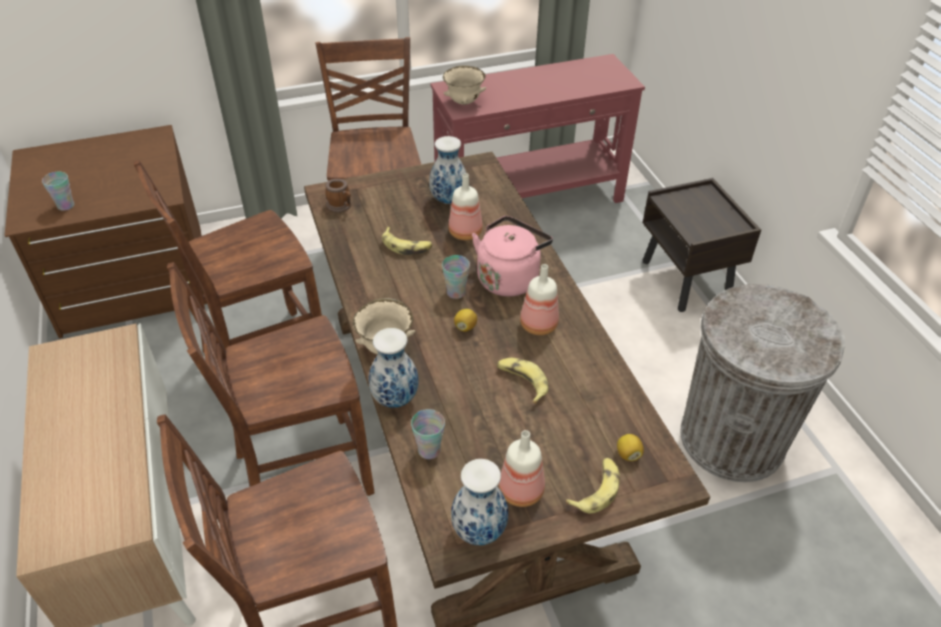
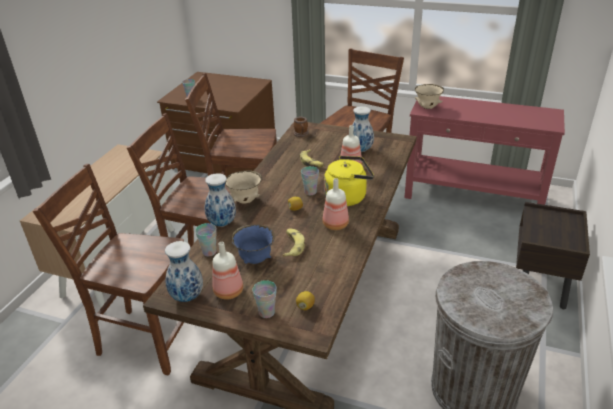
camera: 40 degrees right, 10 degrees down
(500, 426) = (255, 259): none -> blue bowl
(509, 278) = (348, 197): pink kettle -> yellow kettle
(596, 489) = (266, 312): banana -> cup

